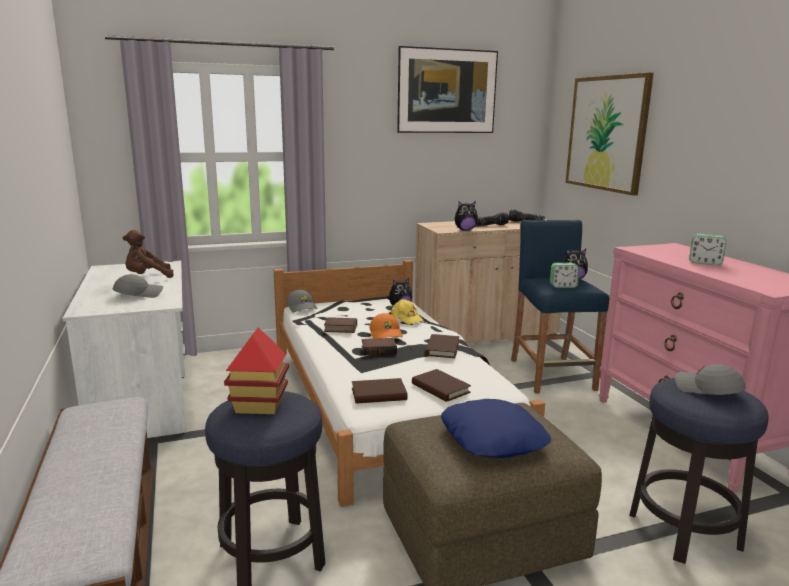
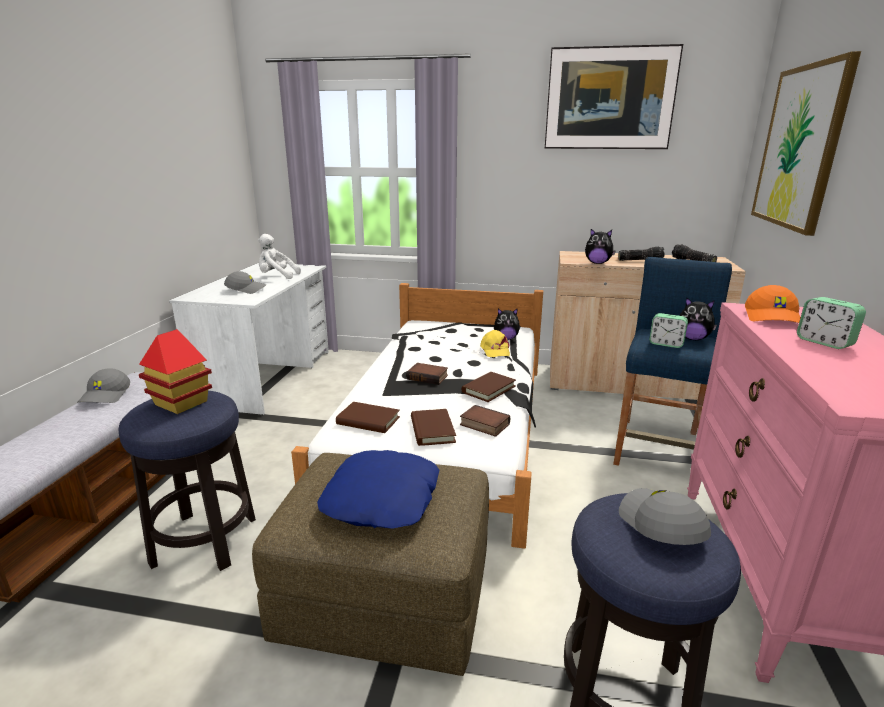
camera: 30 degrees right, 5 degrees up
(147, 277) = (276, 277): brown plush toy -> white plush toy
(302, 307) = (417, 323): grey cap -> grey cap (106, 395)
(340, 329) = (420, 349): book -> book (483, 425)
(386, 334) = (455, 362): orange cap -> orange cap (773, 317)

